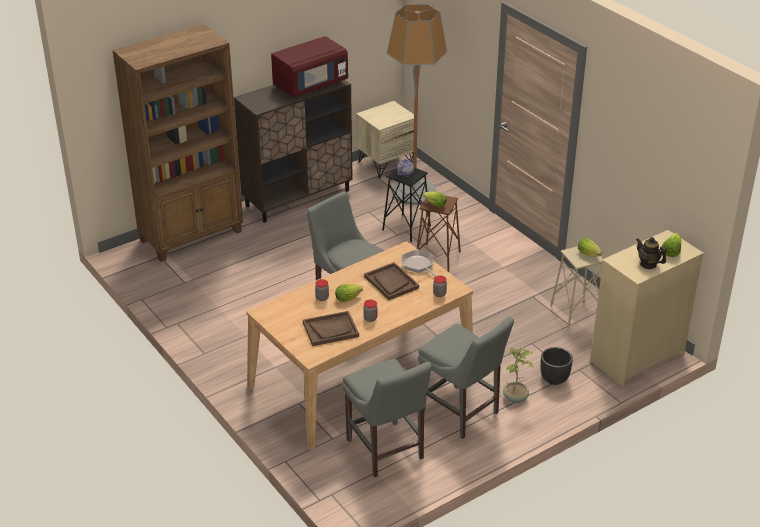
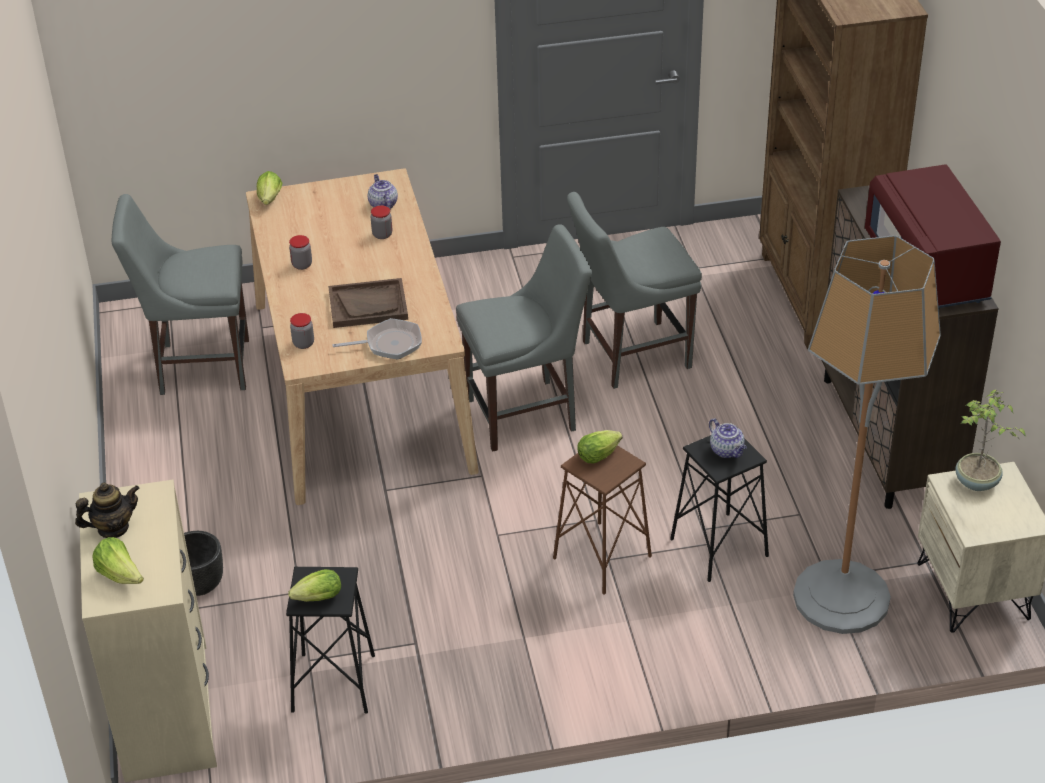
camera: 115 degrees right, 5 degrees up
(291, 307) = (382, 205): none -> teapot
(330, 330) = (306, 226): brown tray -> none
(349, 298) = (362, 258): lettuce -> lettuce (269, 200)
(462, 414) = (209, 457): grey chair -> grey chair (630, 355)
(516, 398) = (194, 524): potted plant -> potted plant (976, 483)
(576, 312) = (333, 683): beige stool -> black stool

